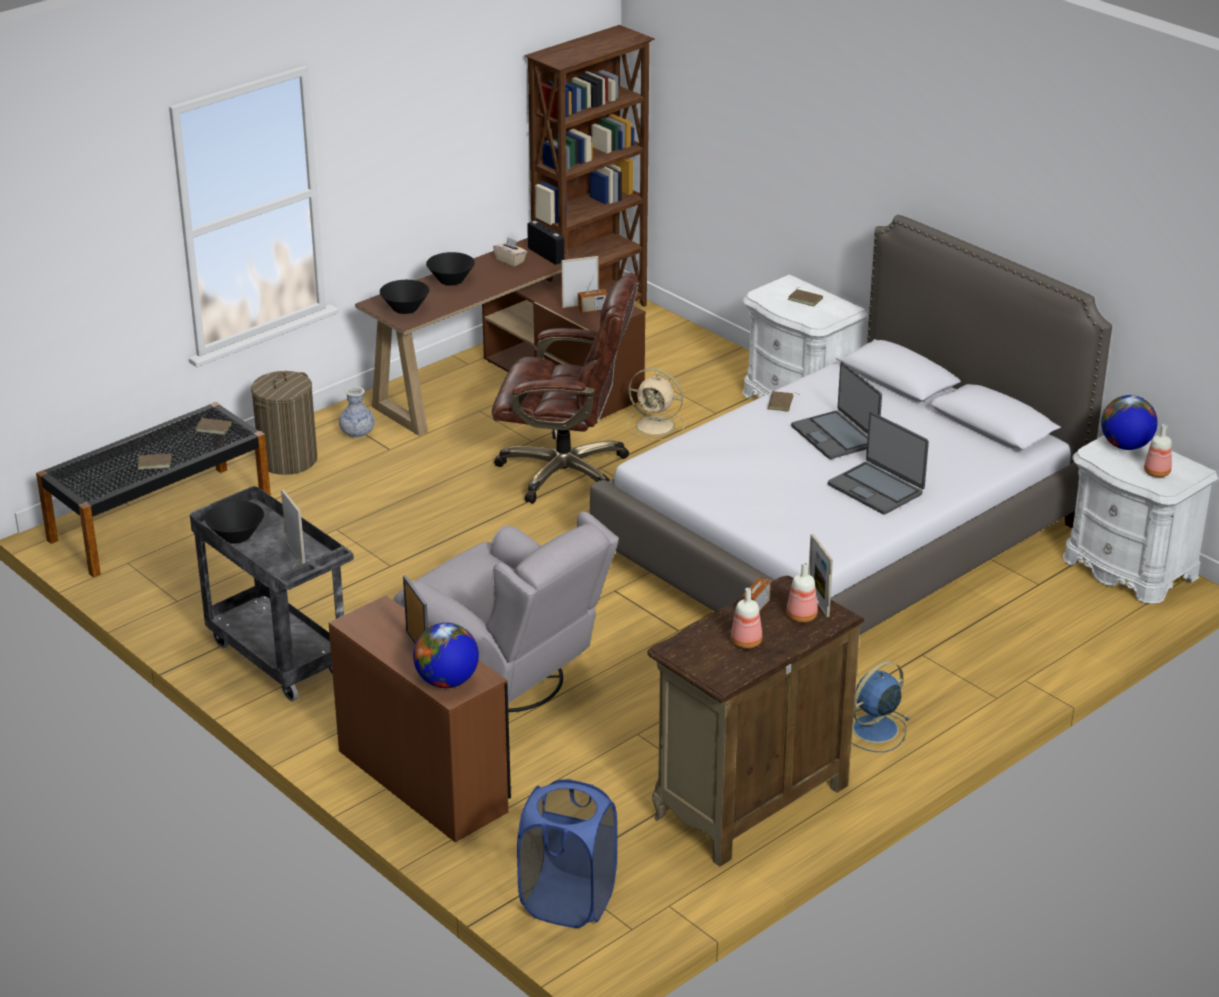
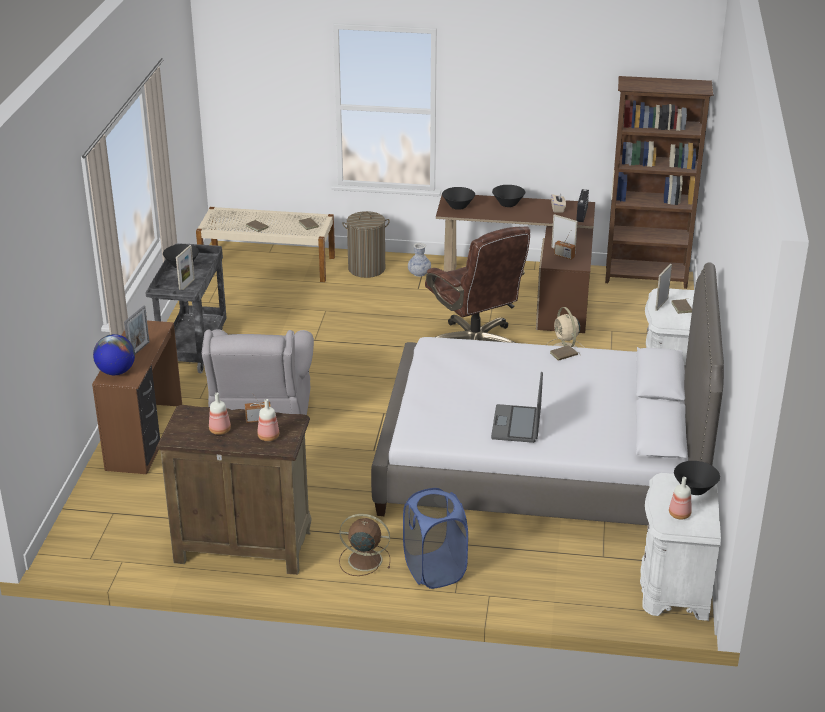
camera: 50 degrees right, 0 degrees up
(160, 520) = (268, 265): black bench -> beige bench
(568, 901) = (92, 527): blue laundry basket -> blue laundry basket (434, 570)
(818, 603) = (289, 436): picture frame -> picture frame (661, 304)
(835, 436) = (554, 386): laptop -> none
(873, 730) = (363, 560): blue fan -> brown fan
(1125, 446) = (694, 489): globe -> black bowl

